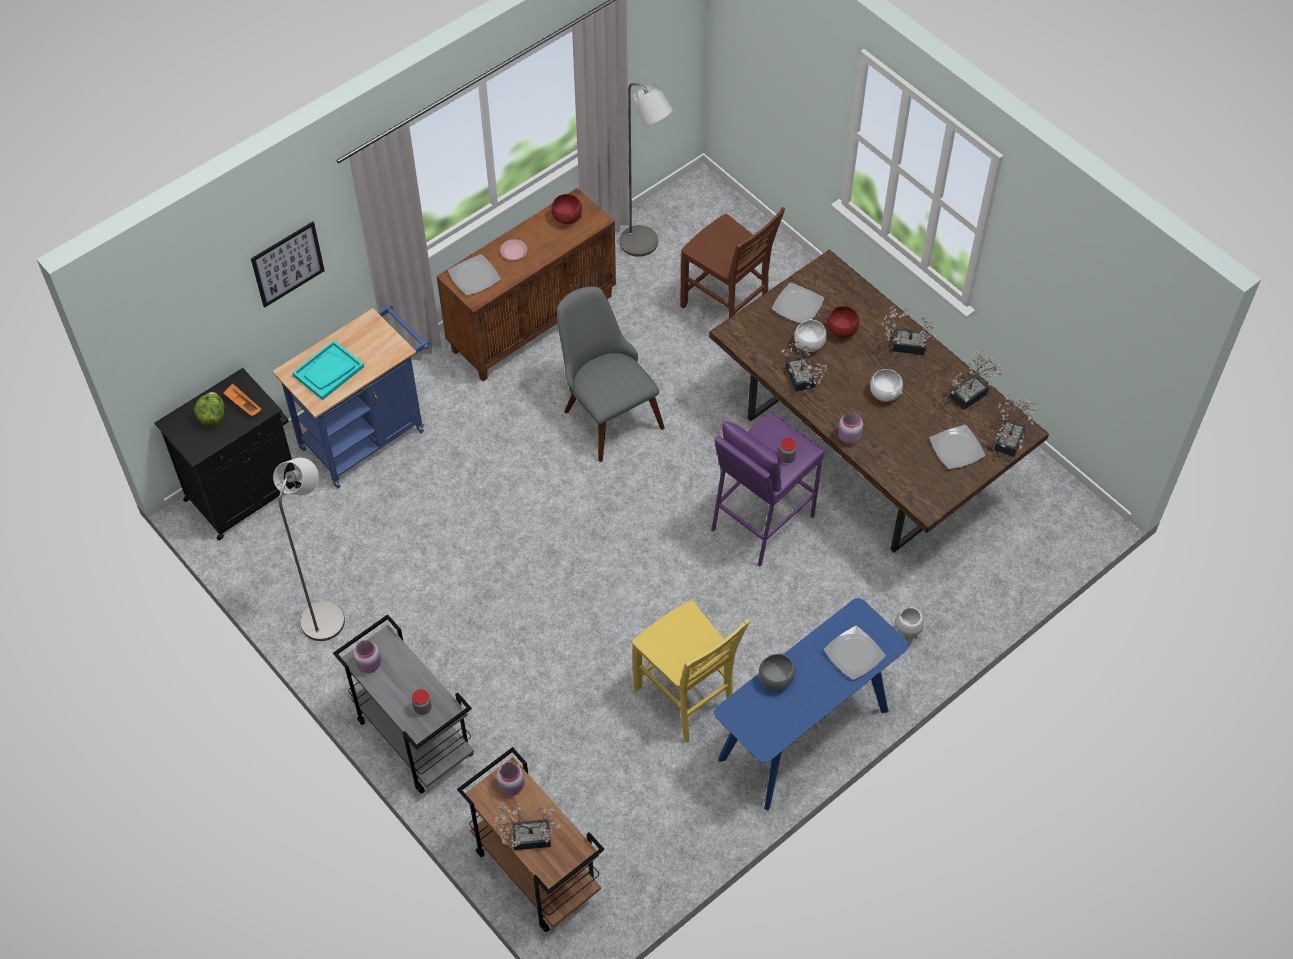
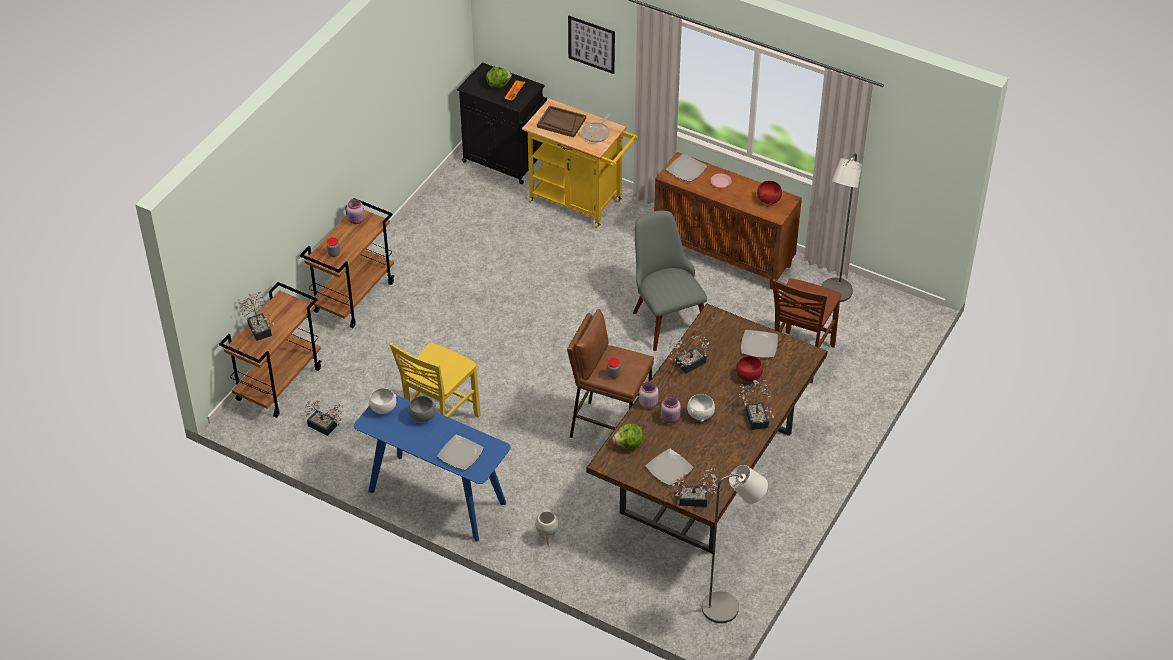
camera: 70 degrees right, 10 degrees down
(326, 614) = (429, 227): grey floor lamp -> grey floor lamp (727, 607)
(328, 371) = (561, 122): turquoise tray -> brown tray
(368, 434) = (580, 202): blue cart -> yellow cart
(369, 341) = (596, 133): none -> frying pan
(413, 737) = (354, 297): grey cart -> brown cart
(512, 786) = (293, 310): pink jar -> pink jar (670, 418)
(606, 411) = (665, 316): grey chair -> grey chair turned 60 degrees counterclockwise
(761, 522) = (609, 428): purple stool -> brown stool
(809, 345) = (724, 361): white bowl -> white bowl (382, 409)
(906, 475) = (628, 444): none -> lettuce
(972, 393) = (729, 467): potted plant -> potted plant (325, 427)

